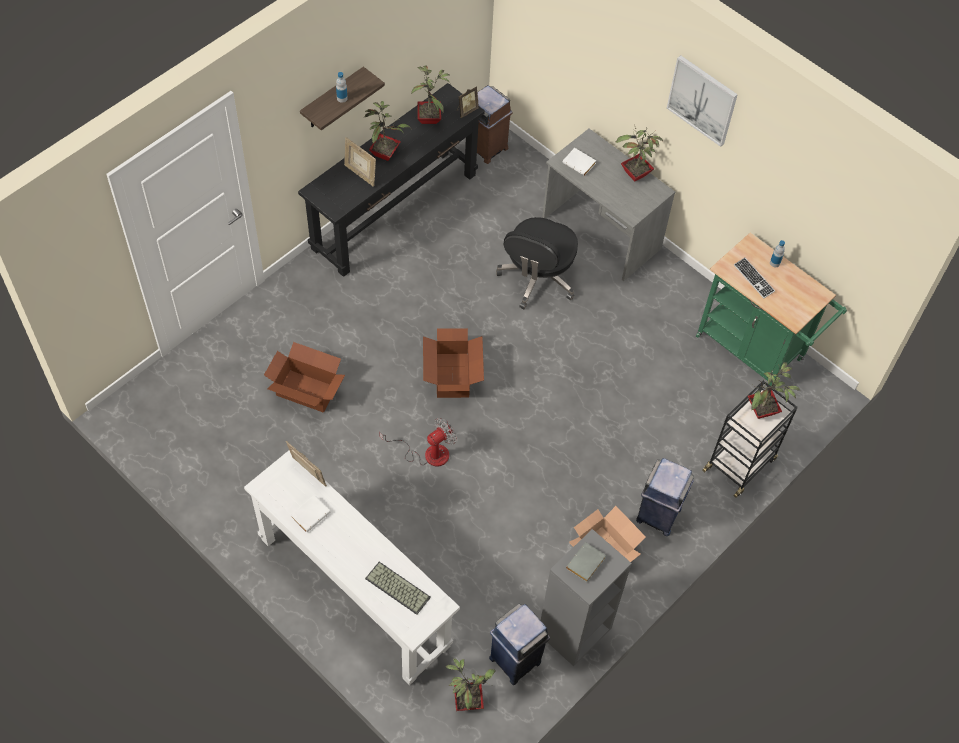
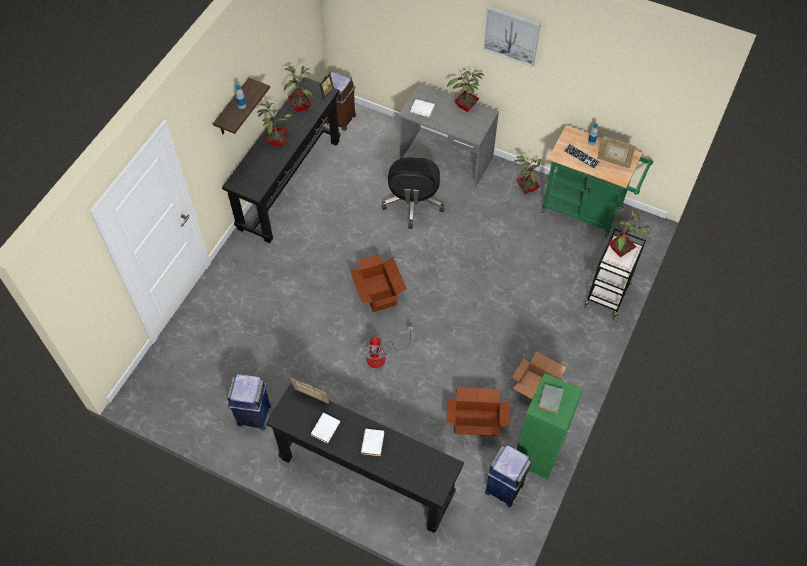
camera: 15 degrees left, 0 degrees up
(306, 390) = (273, 336): cardboard box -> cardboard box (475, 422)
(354, 592) = (366, 476): white console table -> black console table
(360, 174) = (264, 161): picture frame -> picture frame (613, 162)
(360, 551) = (373, 444): none -> white book
(396, 588) = (411, 464): keyboard -> none
(427, 453) = (382, 355): fan -> fan turned 150 degrees clockwise
(468, 699) = (481, 529): potted plant -> potted plant (526, 188)
(575, 631) = (538, 453): grey bookcase -> green bookcase
(658, 515) = (565, 349): blue trash can -> blue trash can (253, 416)

